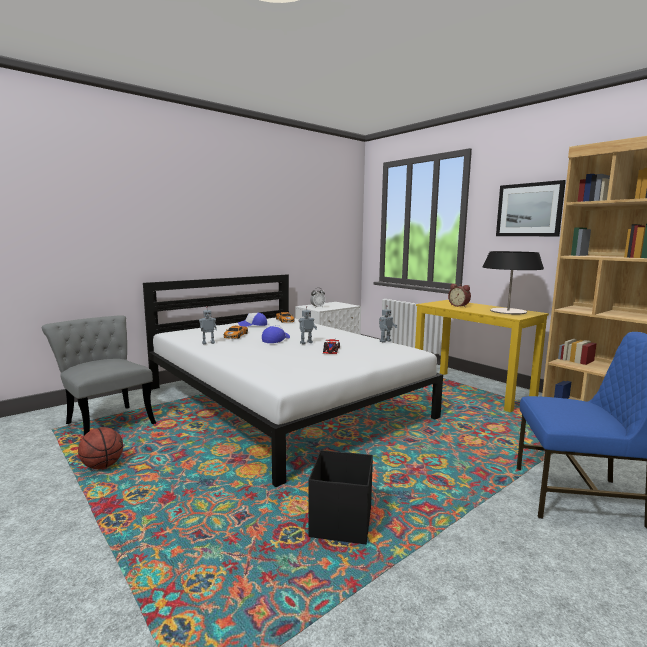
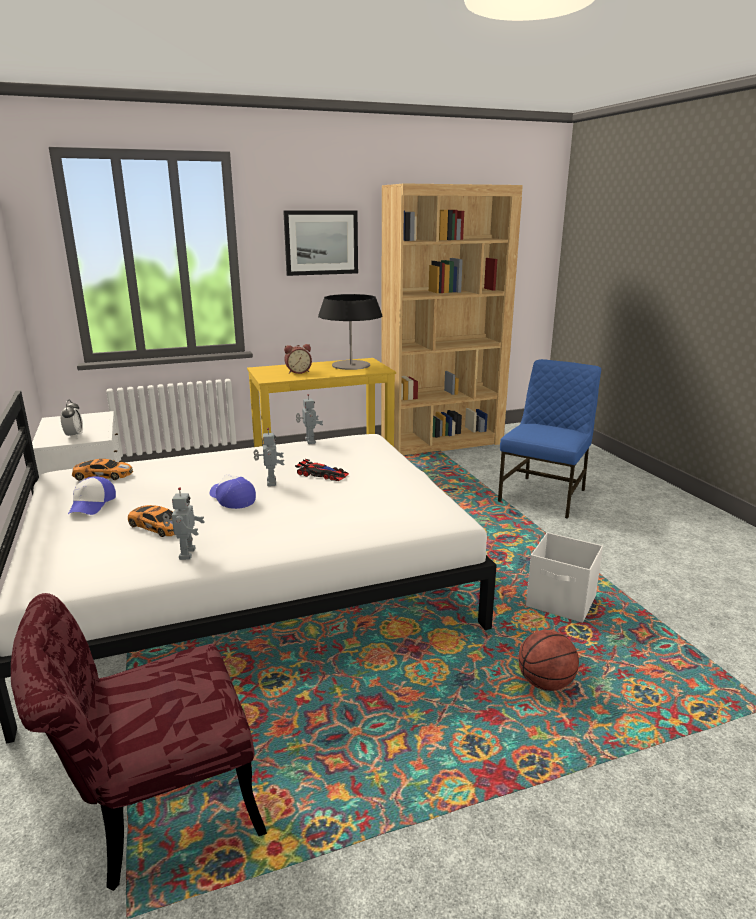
camera: 70 degrees left, 10 degrees up
(102, 466) = (367, 796): basketball -> basketball (545, 683)
(106, 421) = (155, 811): grey chair -> red chair
(340, 523) = (562, 602): black storage box -> white storage box

